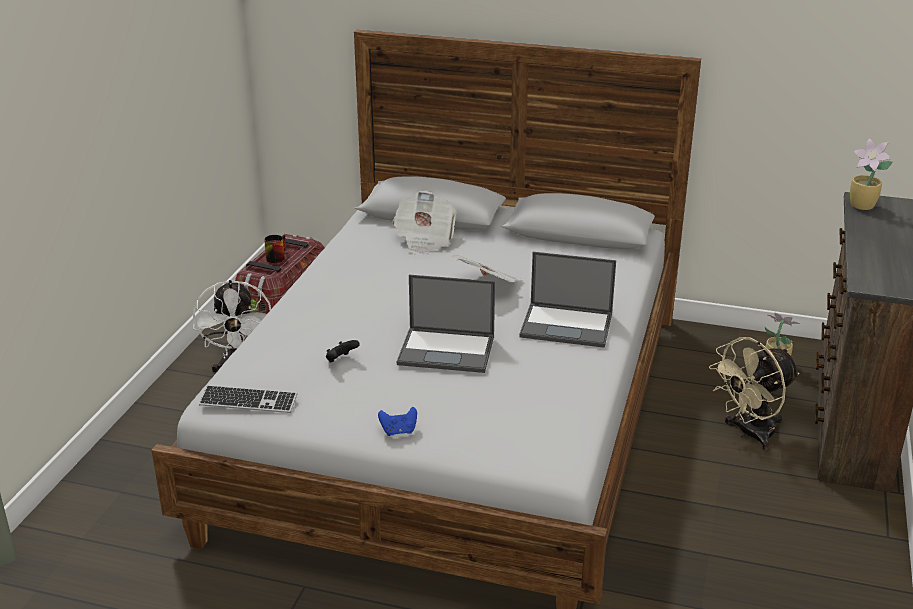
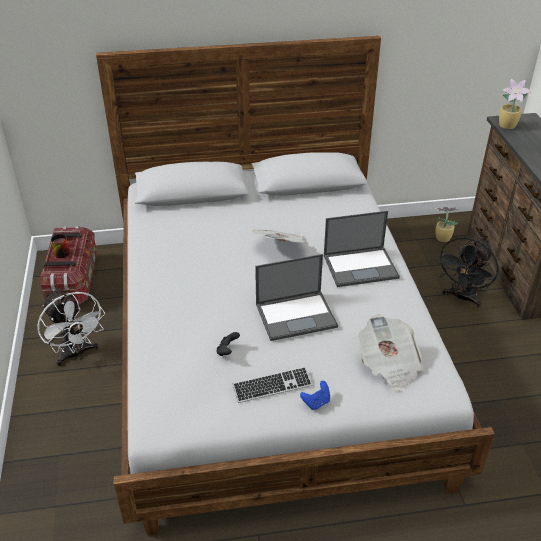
camera: 25 degrees left, 10 degrees up
(248, 401) = (182, 415): keyboard -> keyboard (272, 386)
(424, 239) = (203, 217): newspaper -> newspaper (389, 365)
(749, 434) = (462, 297): beige fan -> black fan

